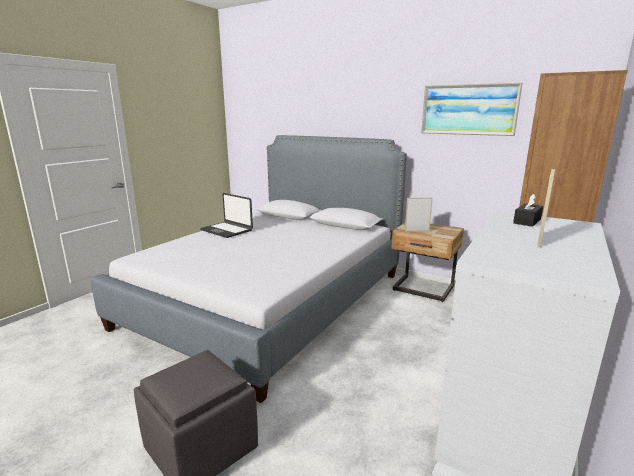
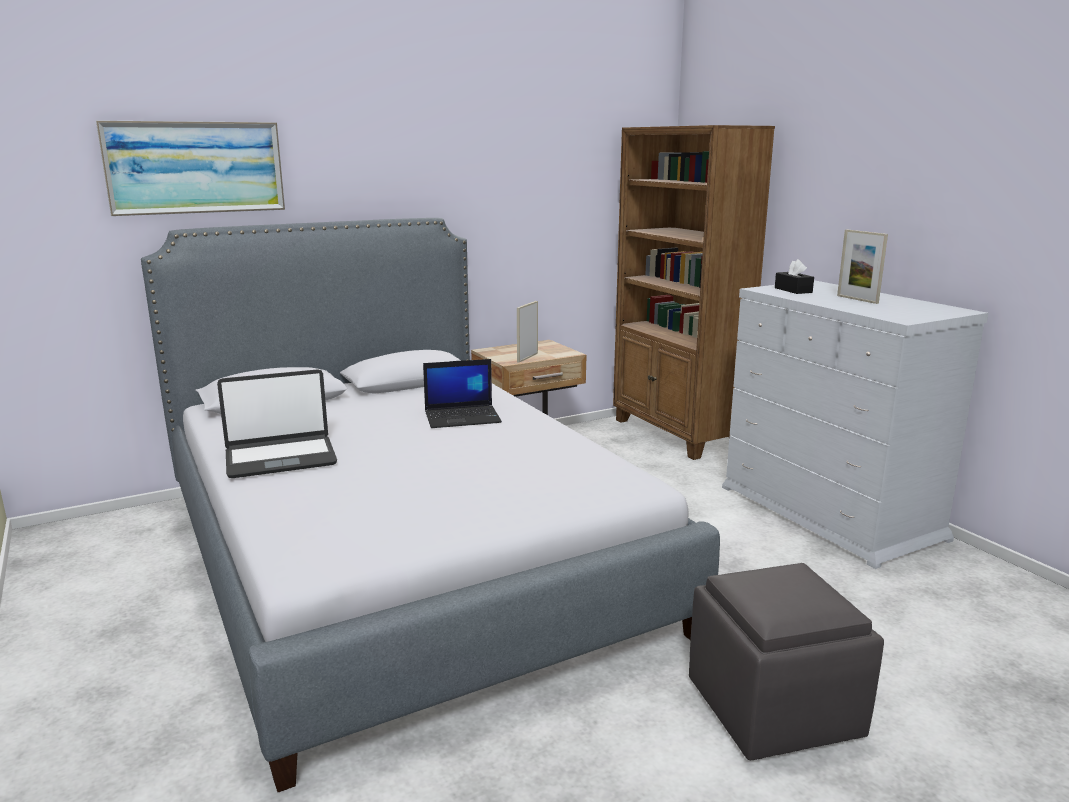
camera: 60 degrees left, 0 degrees up
(310, 242) = (463, 417): none -> laptop
(468, 109) = (534, 164): picture -> picture (195, 167)

